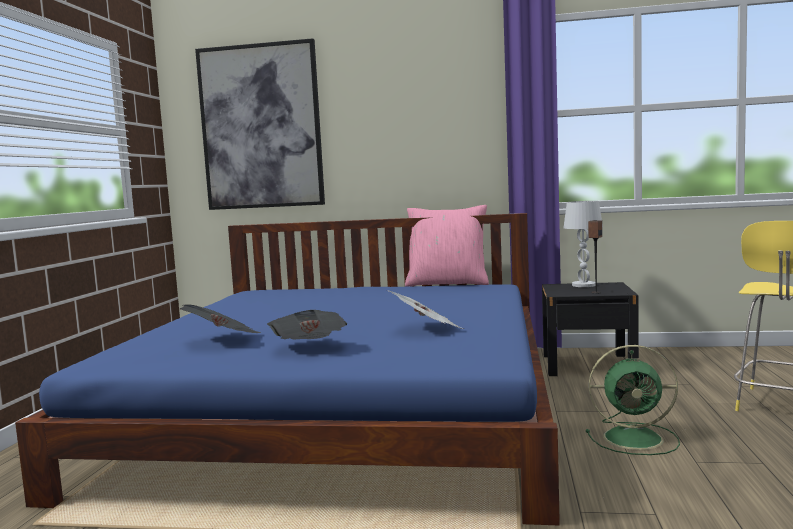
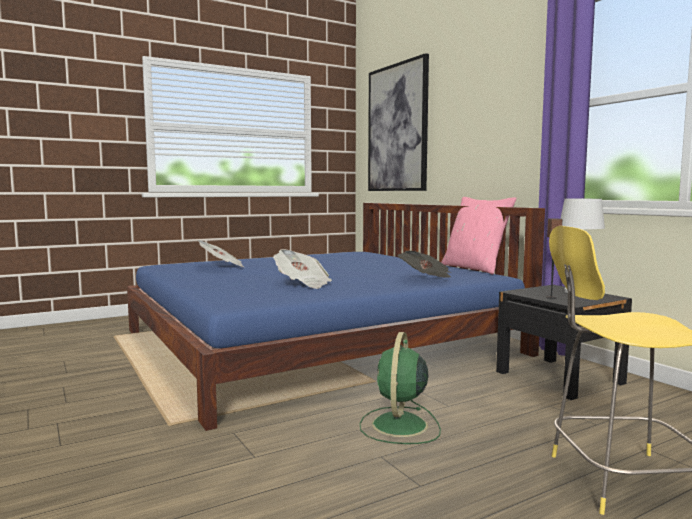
camera: 50 degrees right, 0 degrees up
(310, 347) = (227, 278): newspaper -> newspaper (426, 280)
(635, 438) = (399, 426): green fan -> green fan turned 45 degrees clockwise

